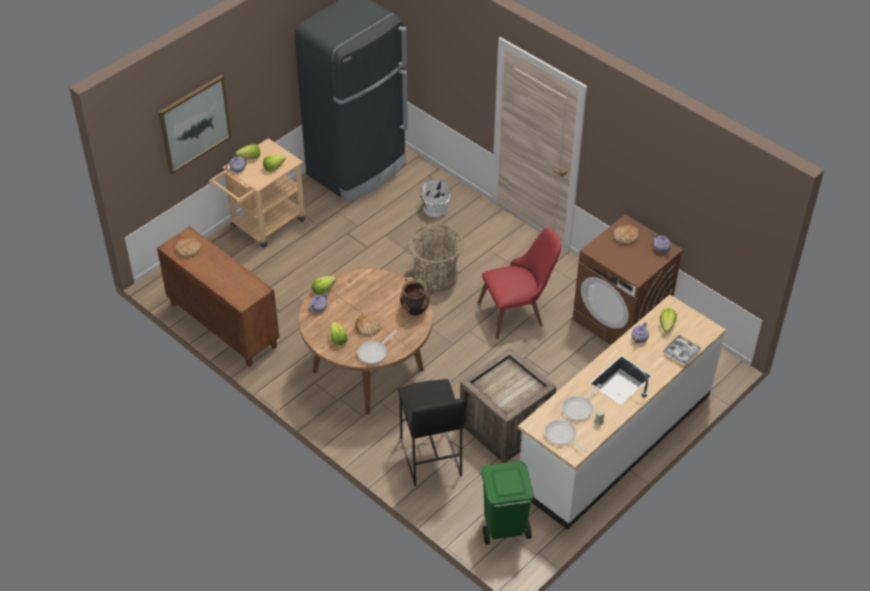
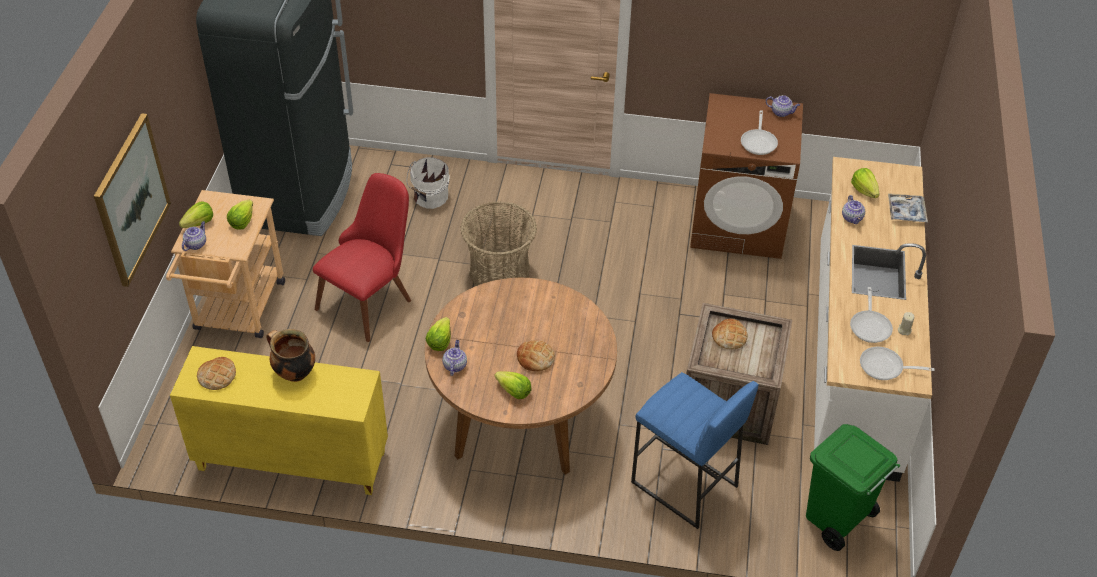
camera: 35 degrees left, 0 degrees up
(222, 325) = (290, 461): brown cabinet -> yellow cabinet
(374, 352) = (573, 385): frying pan -> frying pan (759, 142)
(414, 309) = (571, 310): cooking pot -> cooking pot (294, 373)
(430, 457) = (683, 484): black stool -> blue stool
(518, 312) = (627, 267): red chair -> red chair (371, 298)
(626, 236) = (733, 116): bread -> bread (729, 337)

